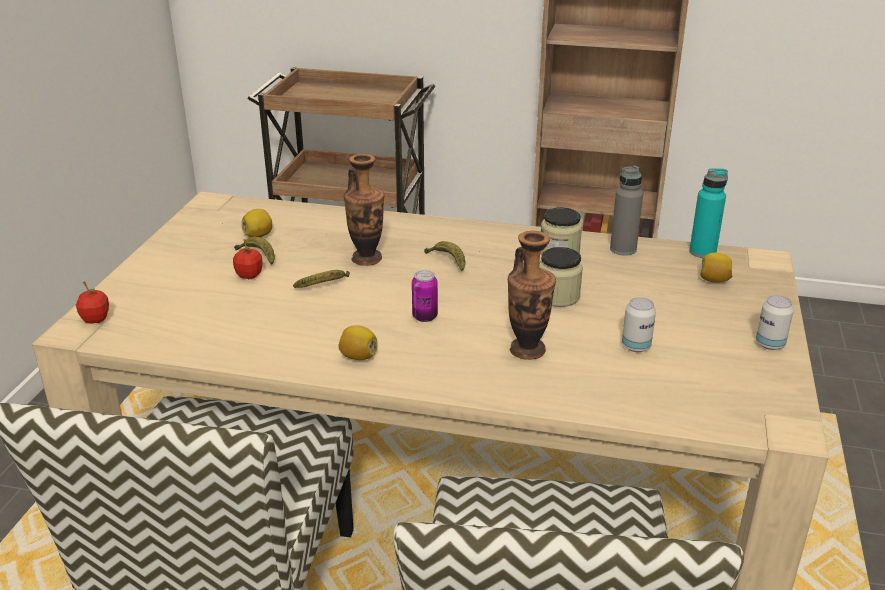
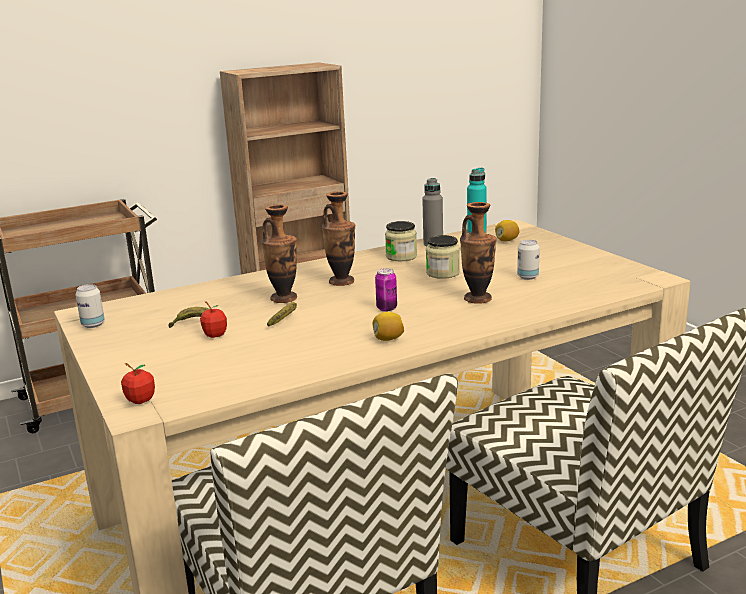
camera: 40 degrees left, 10 degrees down
(258, 235) = (170, 315): lemon -> none
(447, 261) = (341, 281): banana -> vase
(770, 344) = (584, 254): can -> can (93, 324)

